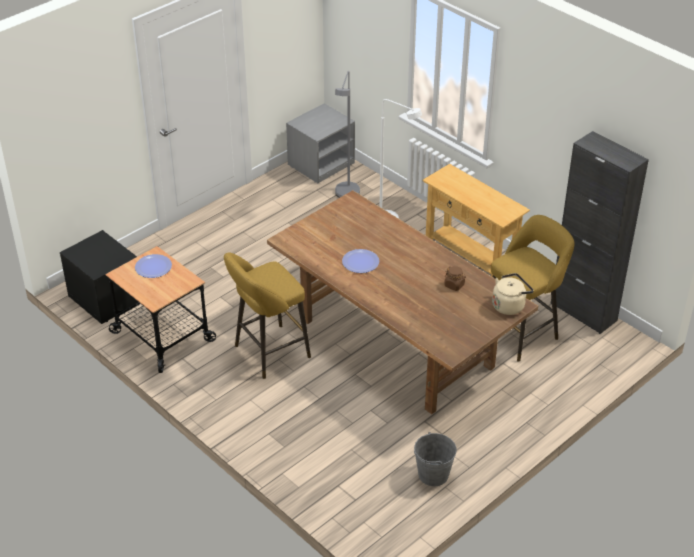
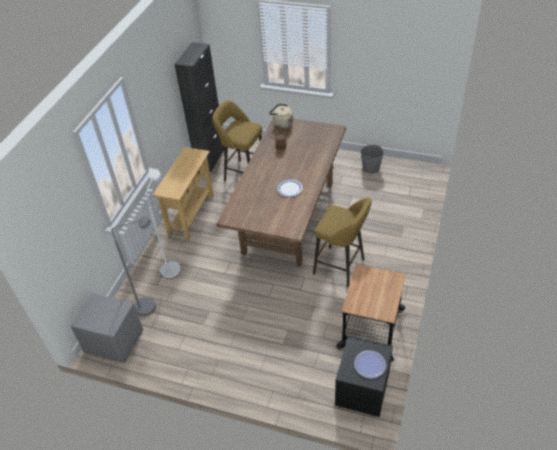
camera: 115 degrees left, 5 degrees up
(153, 267) = (364, 299): plate -> plate (370, 365)

